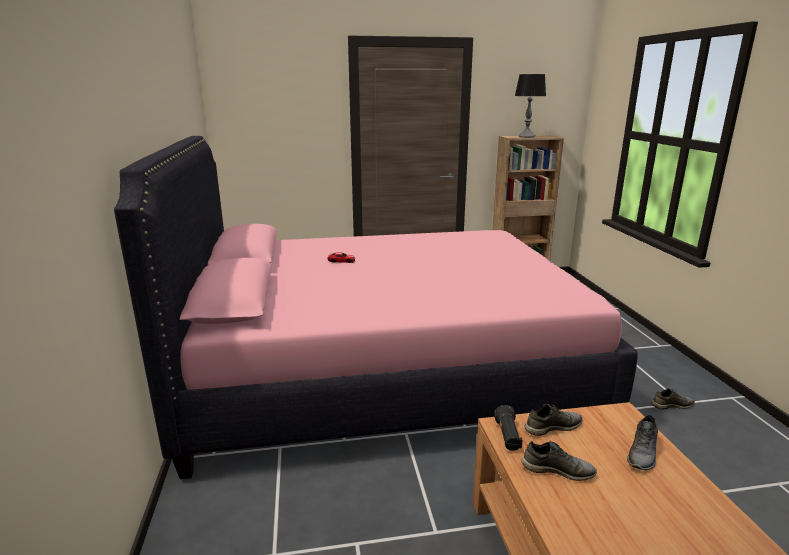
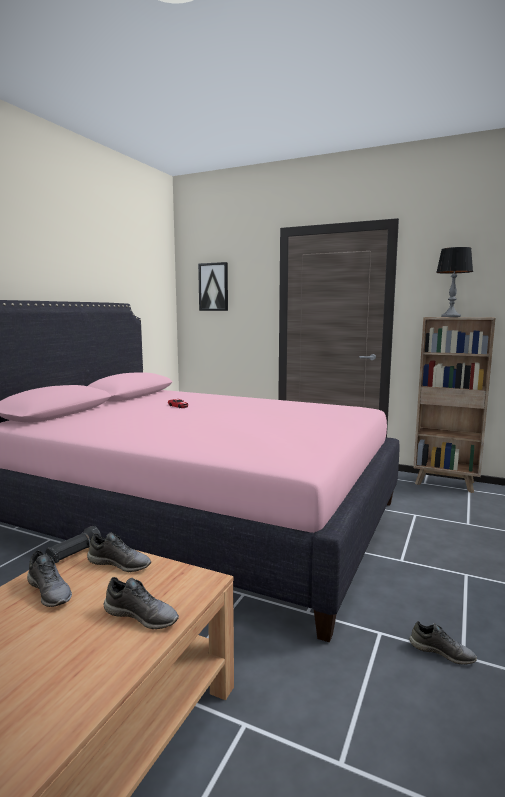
camera: 35 degrees right, 10 degrees down
(263, 103) = (213, 287): none -> picture
(643, 453) = (142, 616): grey shoe -> grey shoe turned 135 degrees counterclockwise

